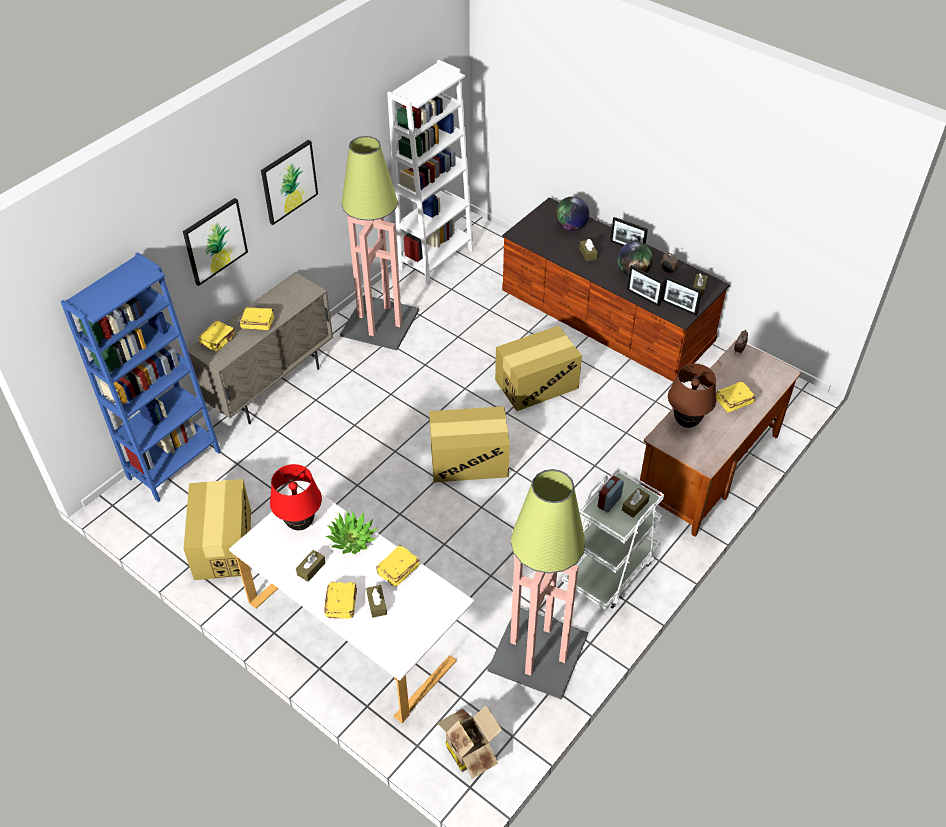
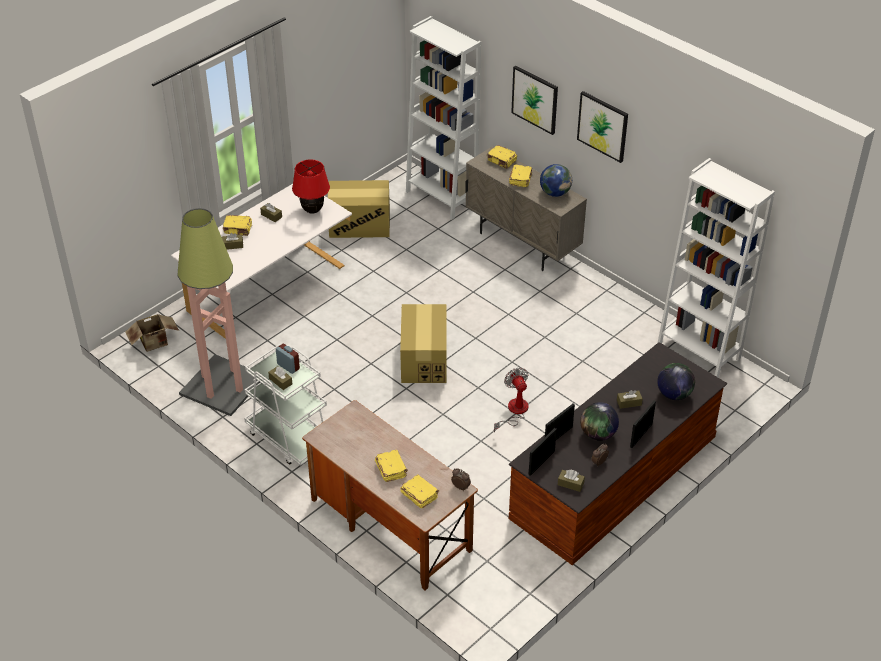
camera: 95 degrees right, 5 degrees down
(174, 465) = (441, 197): blue bookcase -> white bookcase
(284, 295) = (555, 193): none -> globe
(352, 539) = (293, 235): potted plant -> none
(379, 322) = (603, 309): floor lamp -> none
(397, 570) = (259, 256): yellow book -> yellow book (419, 495)
(537, 384) = (514, 411): cardboard box -> fan
(686, 423) = (370, 431): brown table lamp -> none

